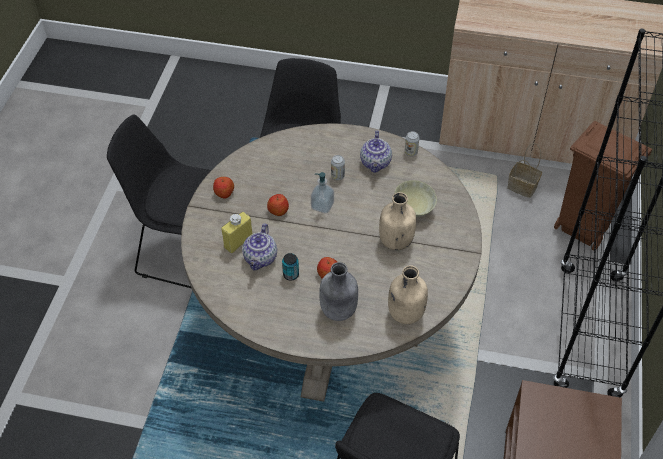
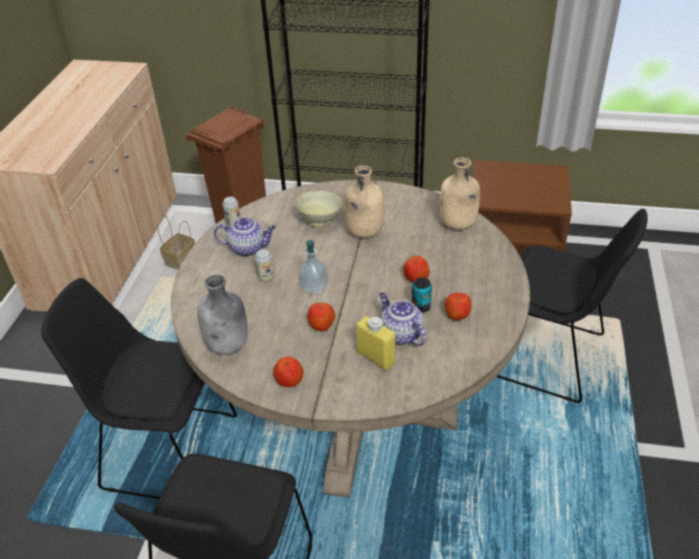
camera: 90 degrees left, 10 degrees down
(260, 259) = (400, 334): teapot -> teapot turned 135 degrees counterclockwise
(279, 298) = (457, 314): none -> apple
(338, 311) = (464, 268): grey bottle -> grey bottle (228, 345)

